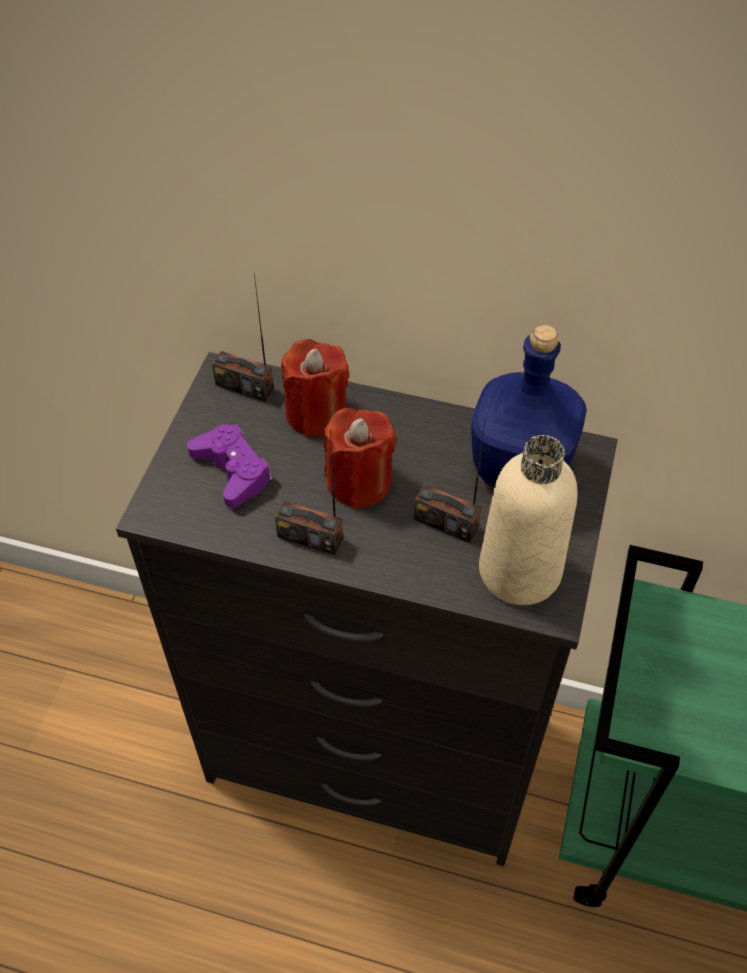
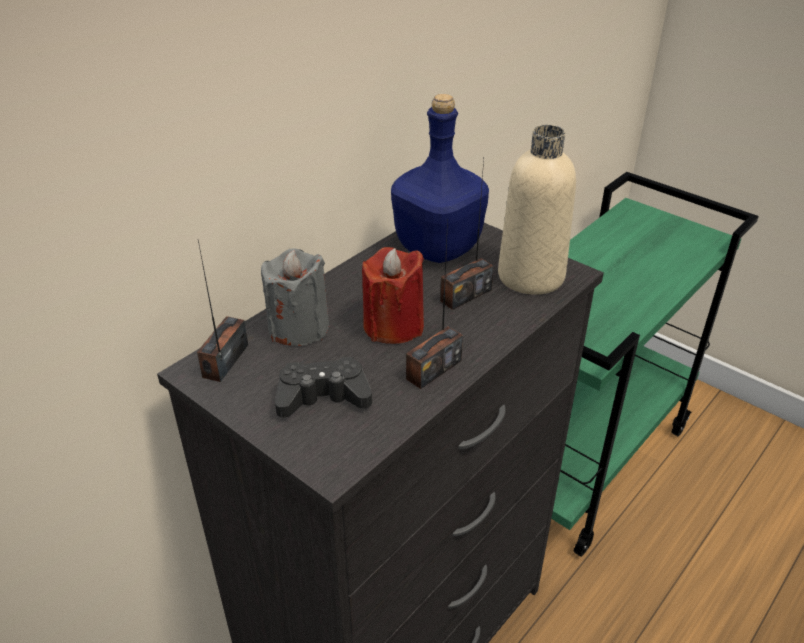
camera: 65 degrees left, 15 degrees down
(232, 471) = (323, 396): purple game controller -> black game controller
(245, 386) = (226, 361): radio -> radio turned 150 degrees clockwise
(316, 413) = (299, 328): red candle -> grey candle

